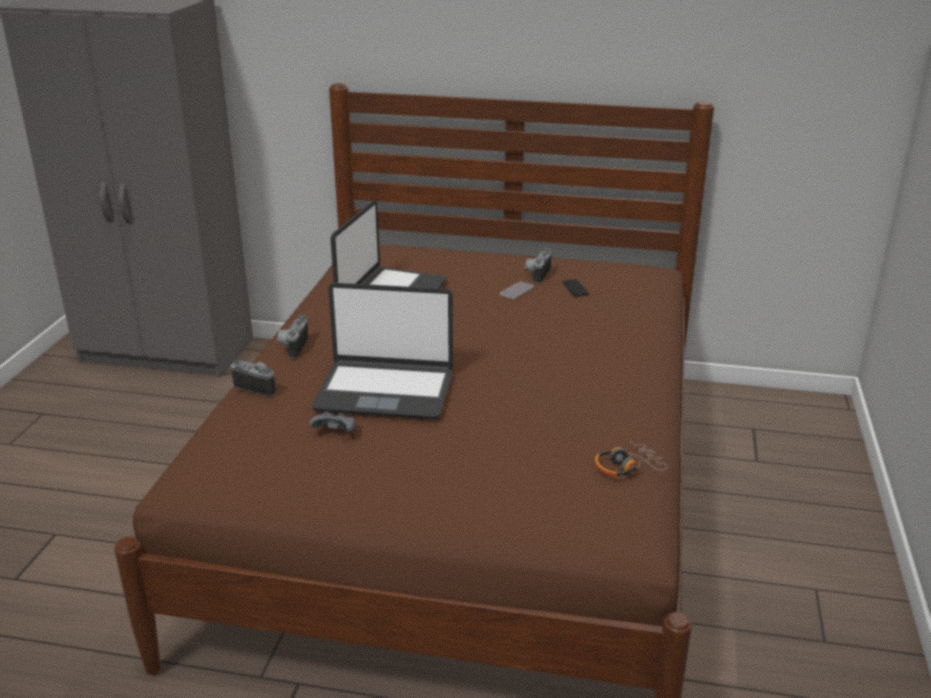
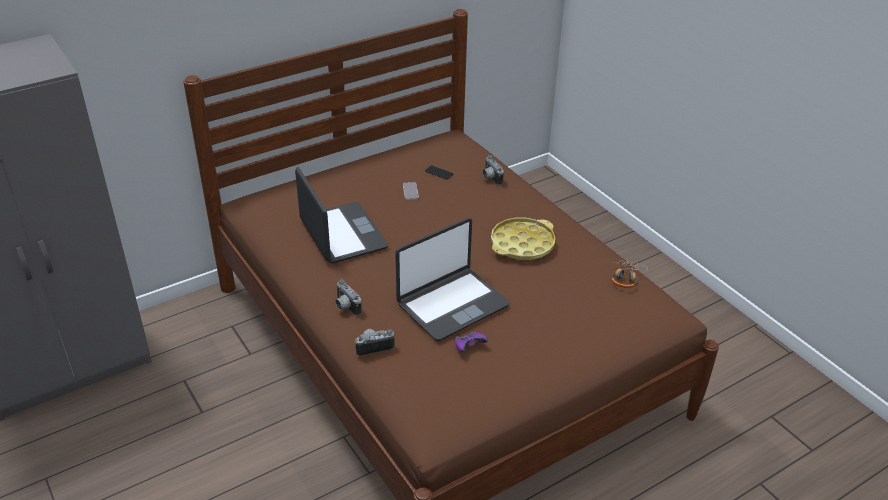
camera: 45 degrees left, 10 degrees up
(335, 432) = (469, 347): grey game controller -> purple game controller
(536, 274) = (402, 172): camera -> camera (490, 178)
(554, 379) = (522, 244): none -> yellow tray

